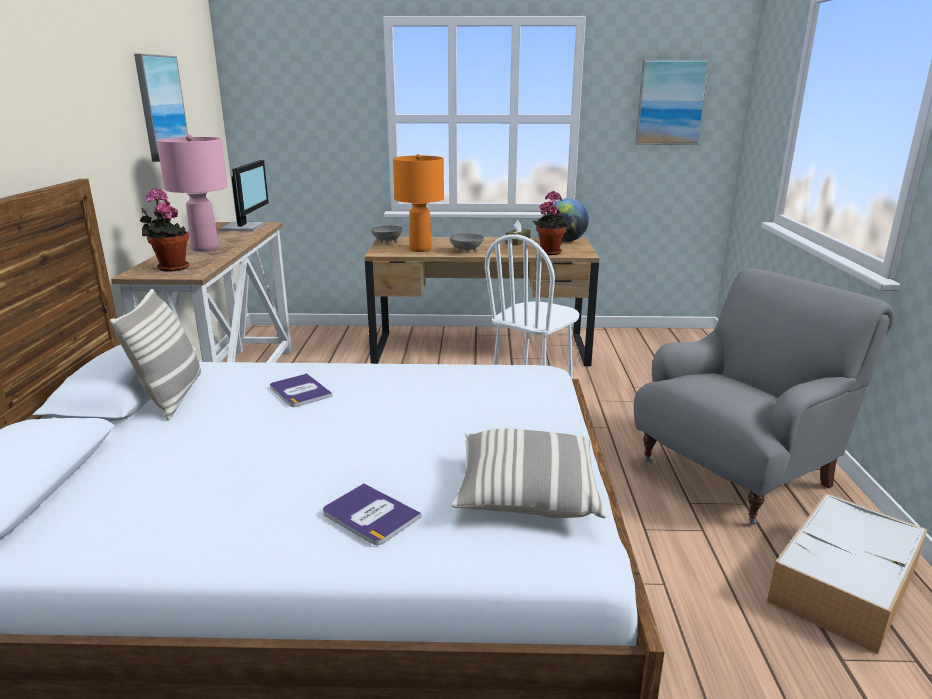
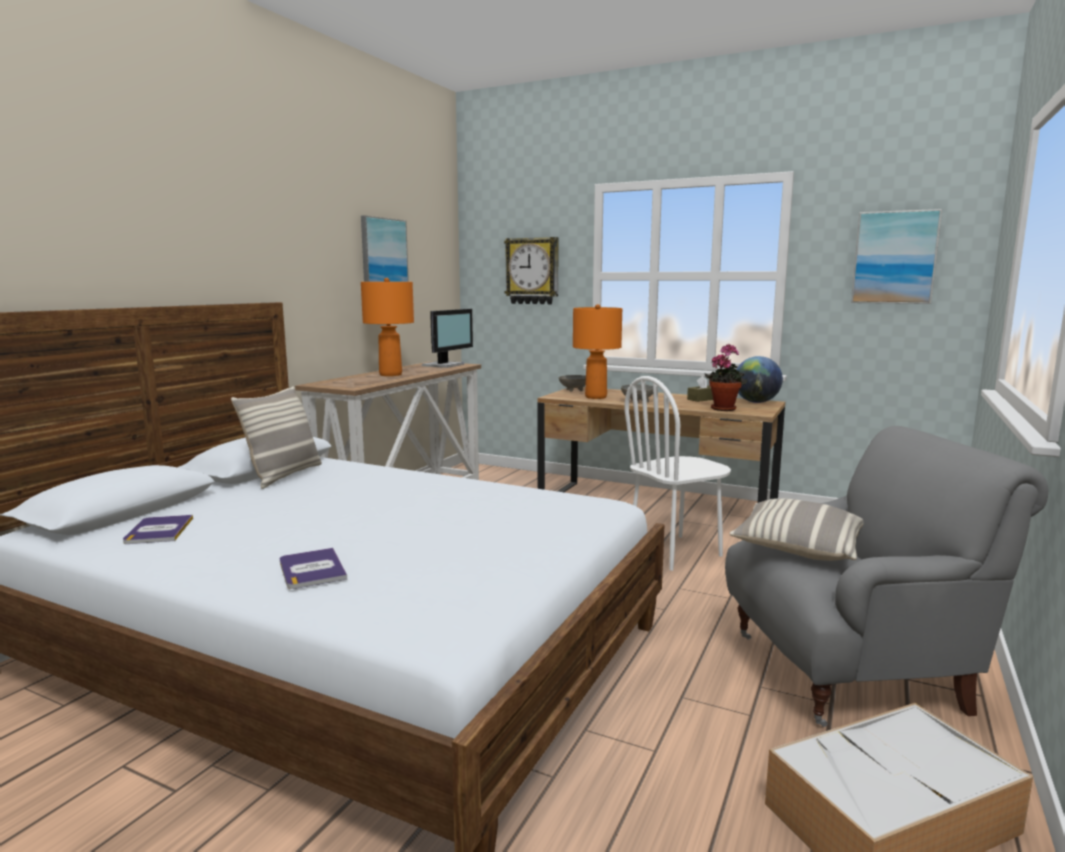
camera: 25 degrees right, 10 degrees down
(171, 268) = (345, 383): potted plant -> none
(205, 248) = (390, 374): pink table lamp -> orange table lamp
(300, 391) = (377, 486): book -> book (159, 531)
(316, 112) = (532, 271): none -> wall clock
(526, 494) = (457, 584): pillow -> pillow (797, 548)

